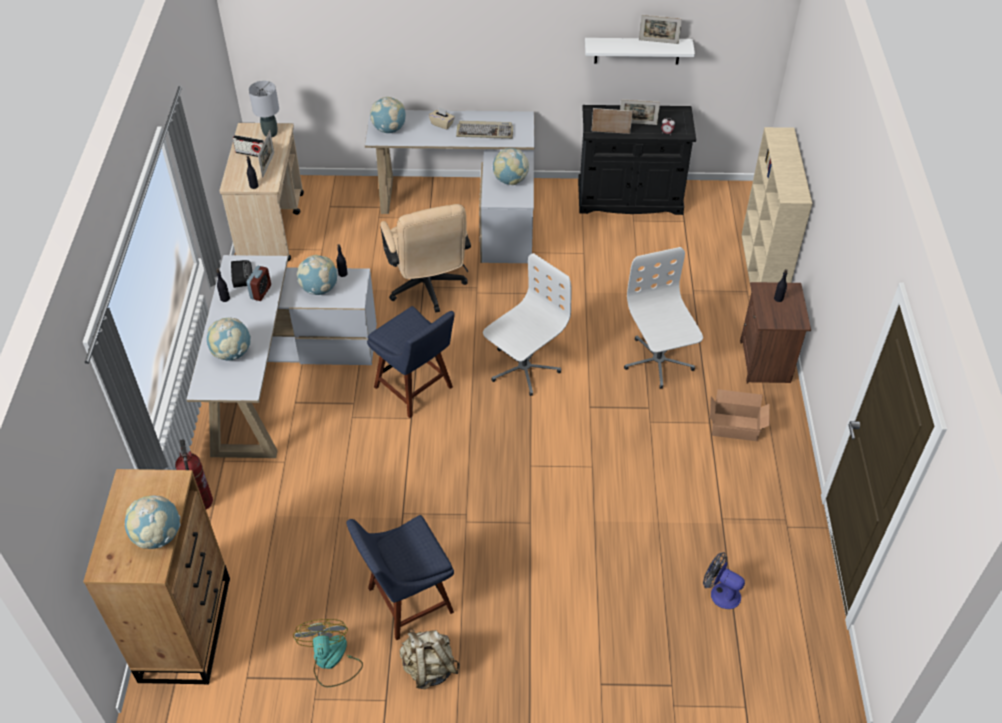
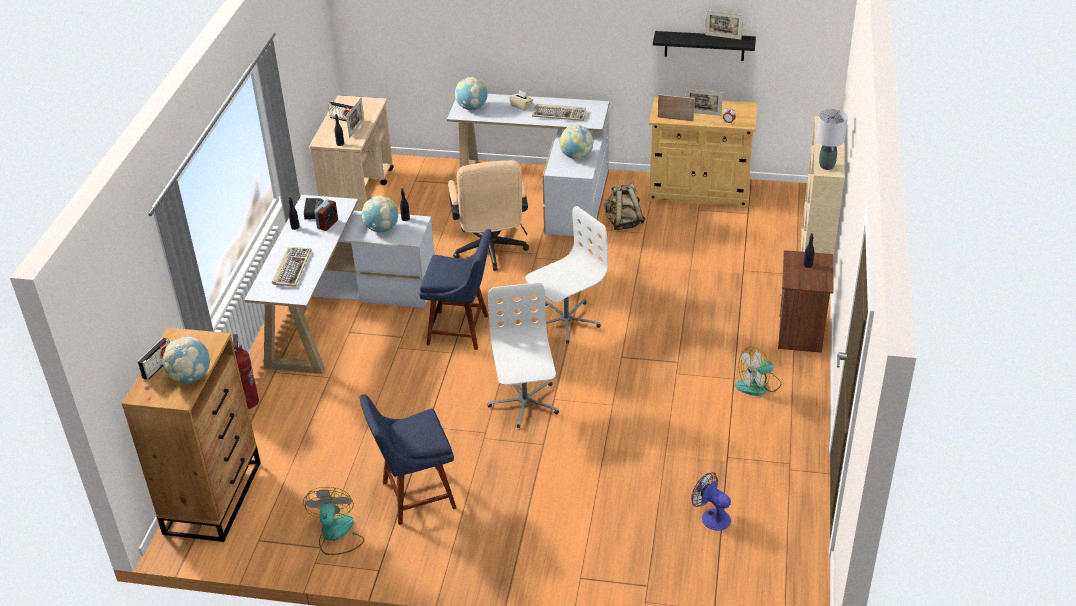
camera: 10 degrees right, 10 degrees down
(116, 526) = (158, 367): none -> radio
(232, 353) = (291, 268): globe -> keyboard
(270, 133) = (364, 105): grey table lamp -> grey table lamp (826, 166)
(416, 389) = (461, 330): blue chair -> blue chair turned 45 degrees counterclockwise
(429, 668) = (423, 549): beige backpack -> beige backpack (623, 223)
(630, 198) = (699, 191): black cabinet -> beige cabinet
(637, 50) = (704, 46): white shelf -> black shelf
(658, 361) = (695, 325): white office chair -> white office chair (524, 403)
(736, 428) = (758, 385): cardboard box -> fan

